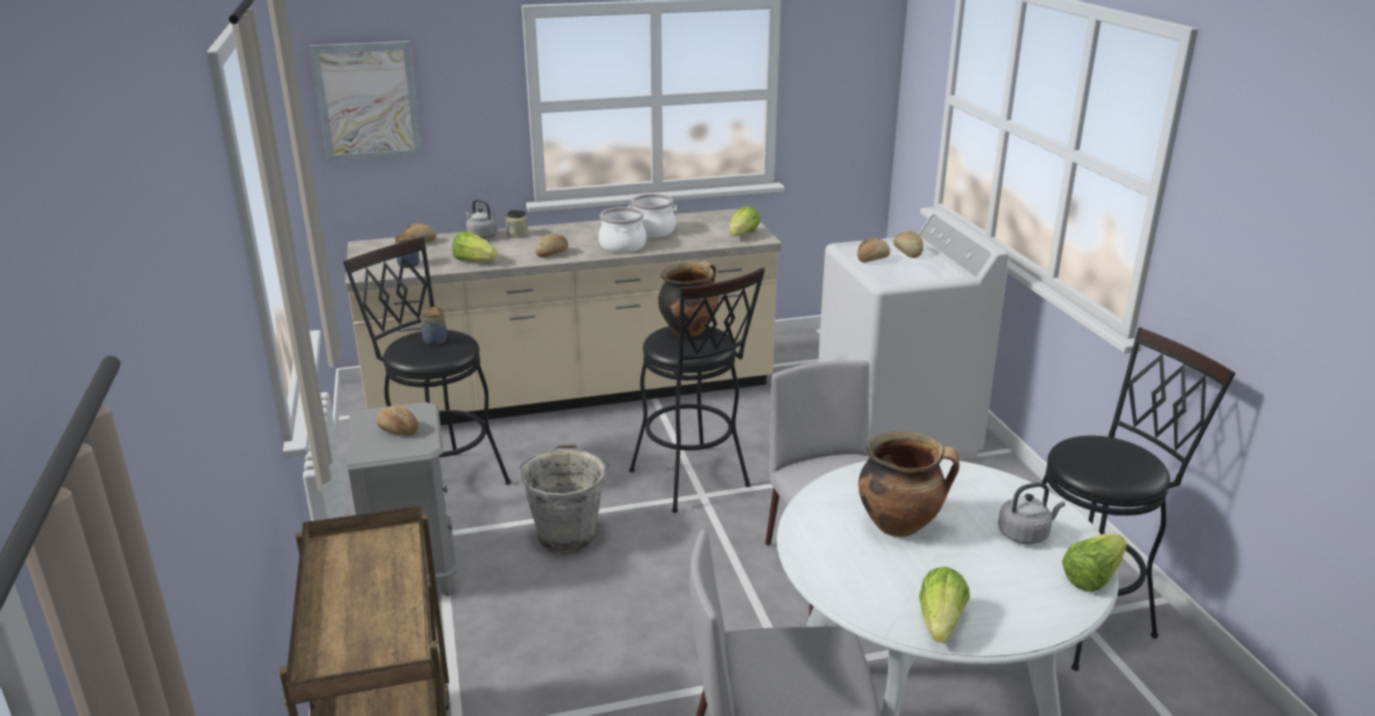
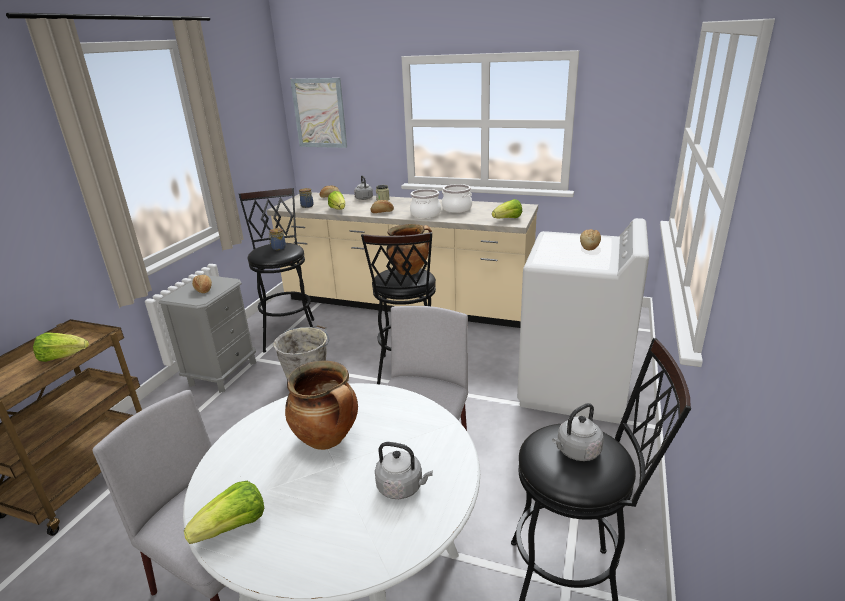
camera: 35 degrees right, 0 degrees up
(872, 259) = (554, 245): bread -> none
(1092, 577) = (397, 551): lettuce -> lettuce (63, 357)
(1109, 456) = (576, 452): none -> grey kettle

